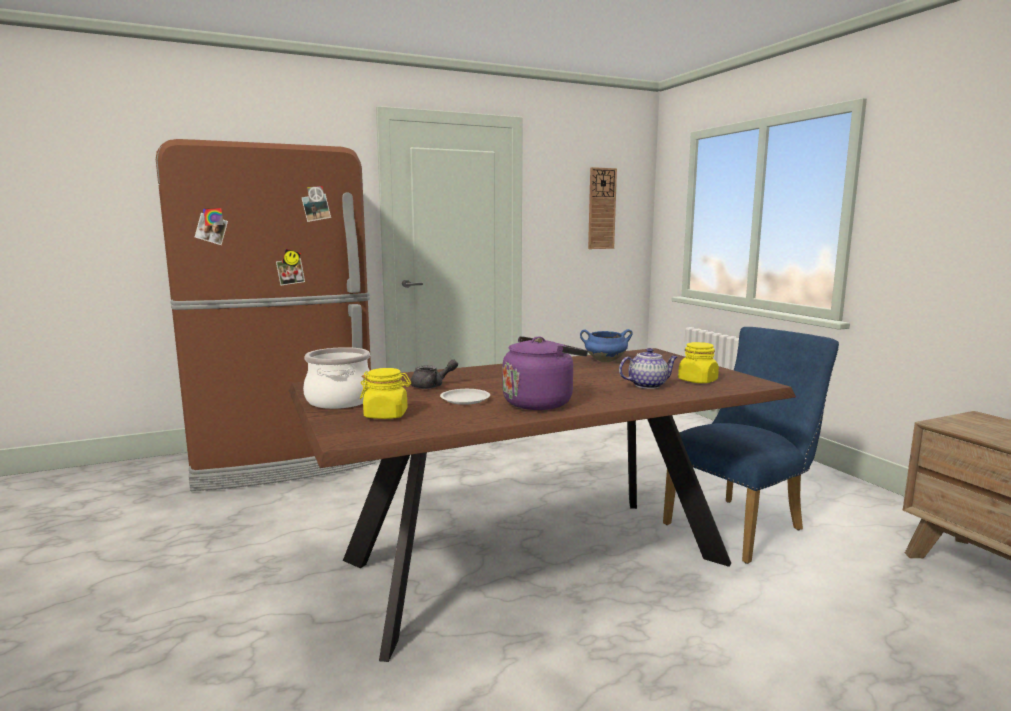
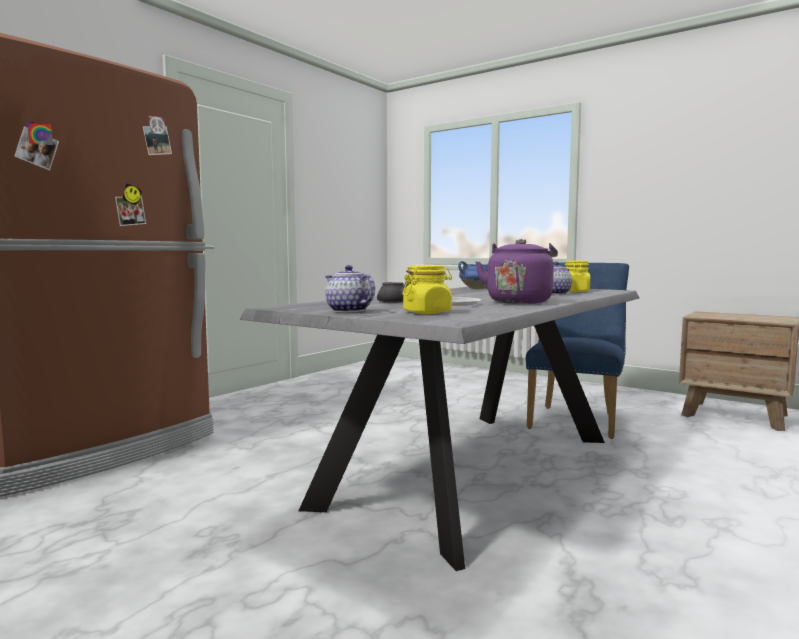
camera: 30 degrees left, 5 degrees down
(339, 401) = (348, 311): cooking pot -> teapot
(536, 562) = (475, 470): brown dining table -> grey dining table
(601, 208) = (352, 187): wall clock -> none

